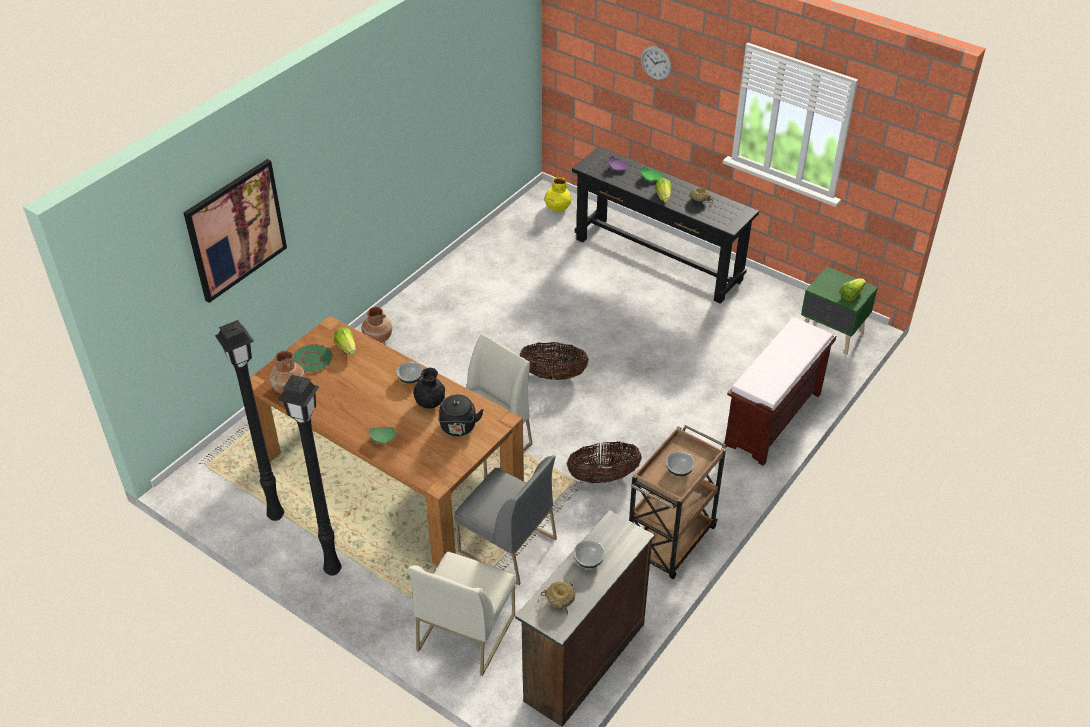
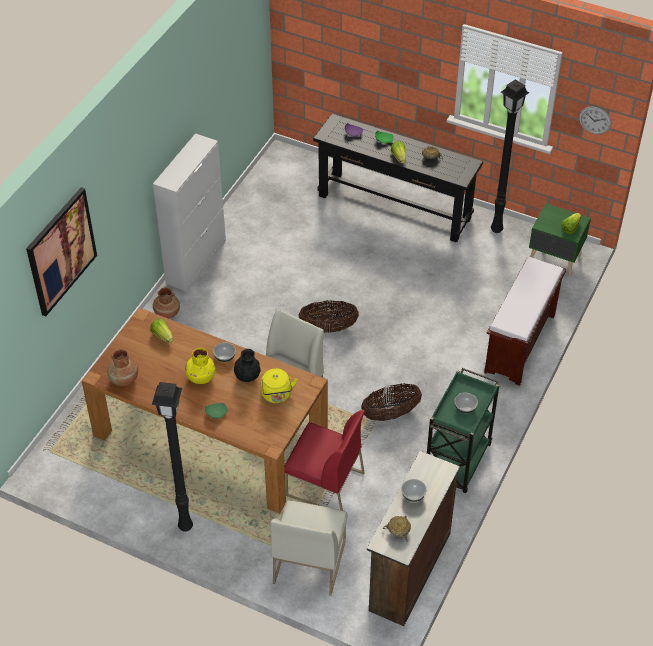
camera: 10 degrees left, 5 degrees up
(274, 515) = (122, 486): black floor lamp -> black floor lamp (495, 229)
(312, 359) = (135, 350): green plate -> none
(424, 290) = (196, 261): none -> white cabinet
(458, 428) = (277, 395): black kettle -> yellow kettle
(506, 545) = (324, 484): grey chair -> red chair
(557, 207) = (295, 166): yellow vase -> yellow vase (201, 377)
(656, 63) = (380, 41): wall clock -> wall clock (595, 120)
(670, 543) = (457, 463): brown cart -> green cart

